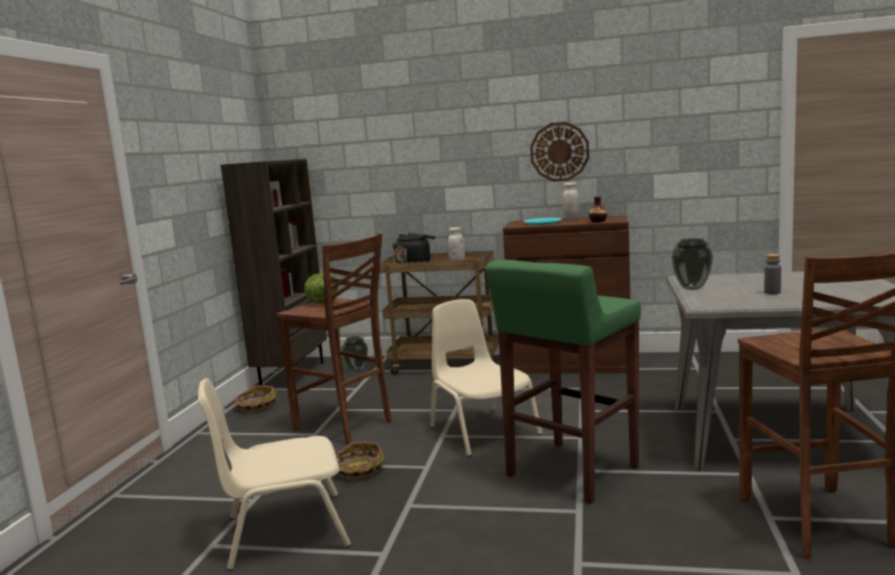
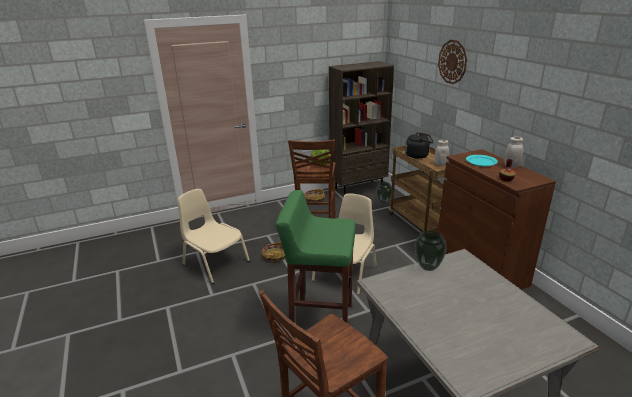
camera: 55 degrees right, 15 degrees up
(559, 152) = (527, 108): wall clock -> wall clock (452, 62)
(772, 292) = (442, 305): grey bottle -> none

